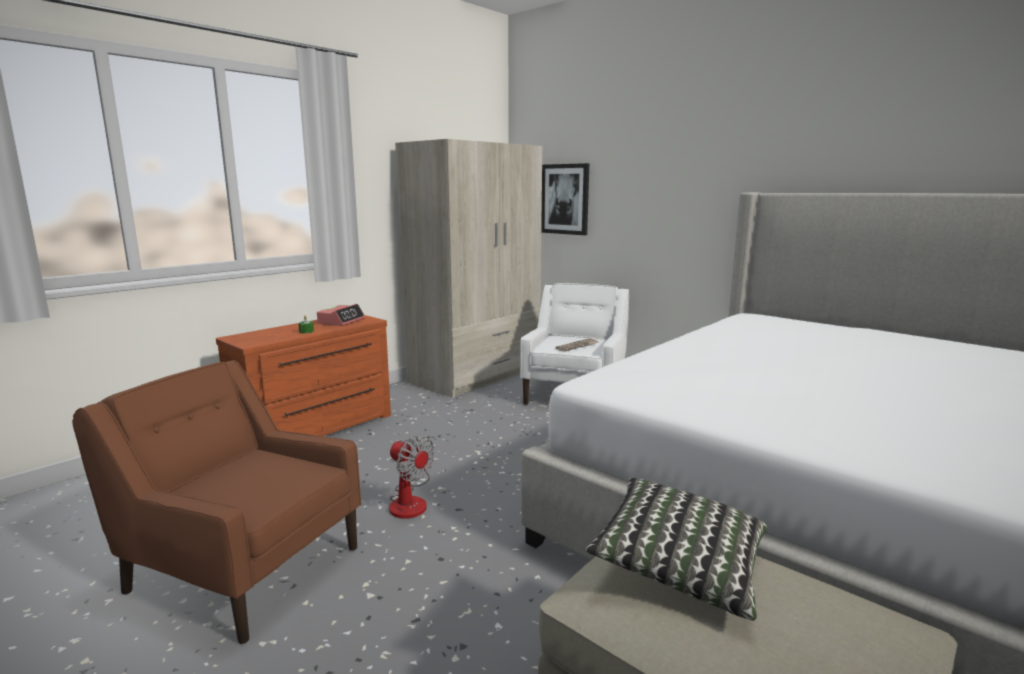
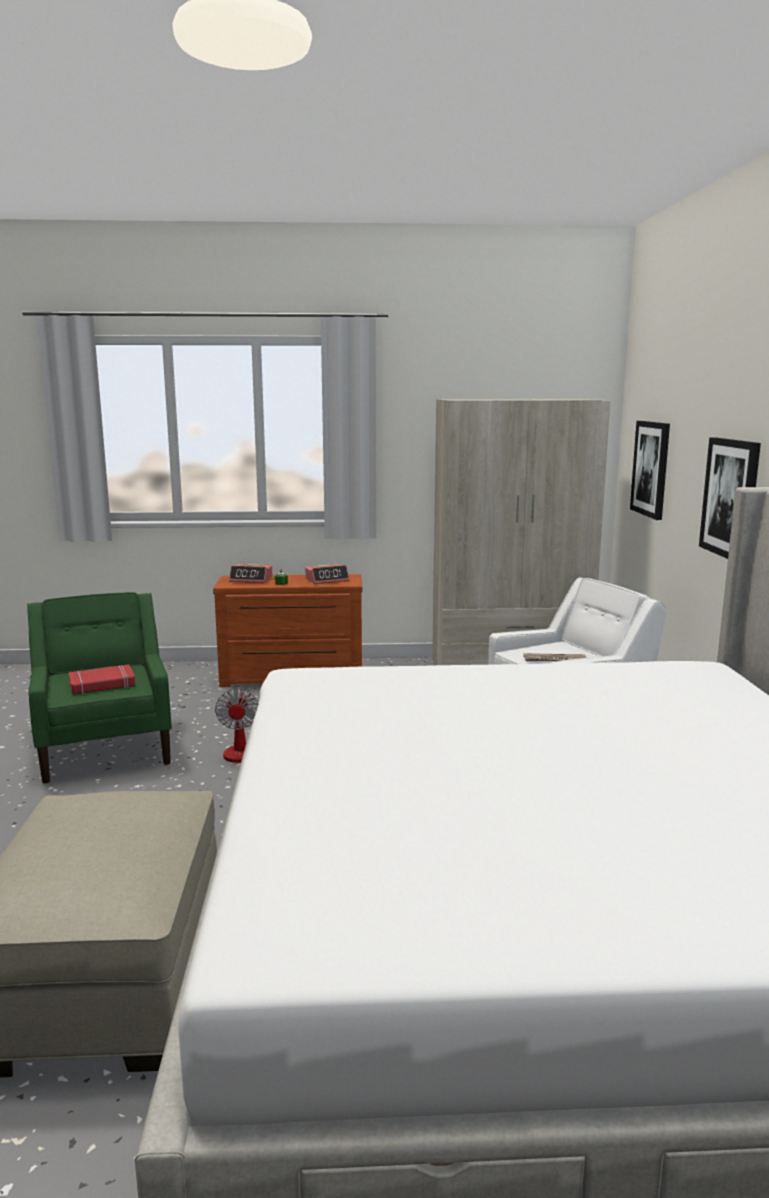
camera: 45 degrees right, 0 degrees up
(243, 568) = (105, 747): brown armchair -> green armchair
(263, 334) = (251, 579): none -> alarm clock
(263, 483) = (102, 685): none -> red book
(680, 567) = (116, 810): pillow -> none
(684, 208) = (730, 498): none -> picture

